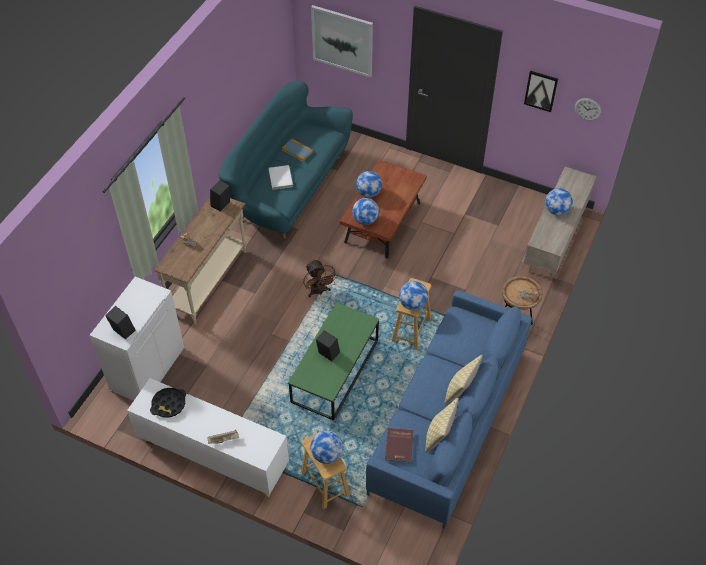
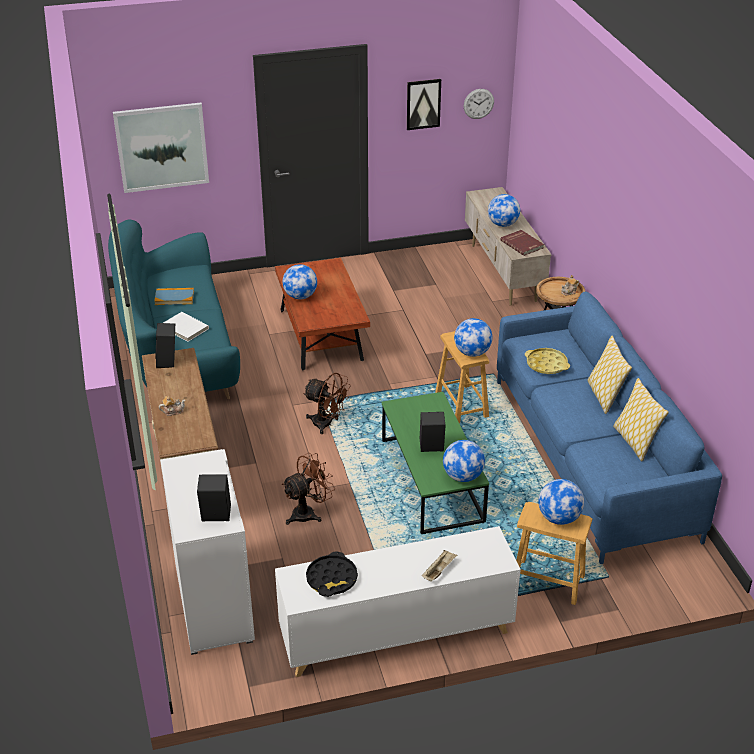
camera: 40 degrees left, 15 degrees down
(248, 345) = (308, 513): none -> brown fan
(365, 220) = (326, 319): globe -> globe (463, 476)
(400, 446) = (612, 471): red book -> red book (522, 244)
(452, 342) = (546, 364): none -> yellow tray

